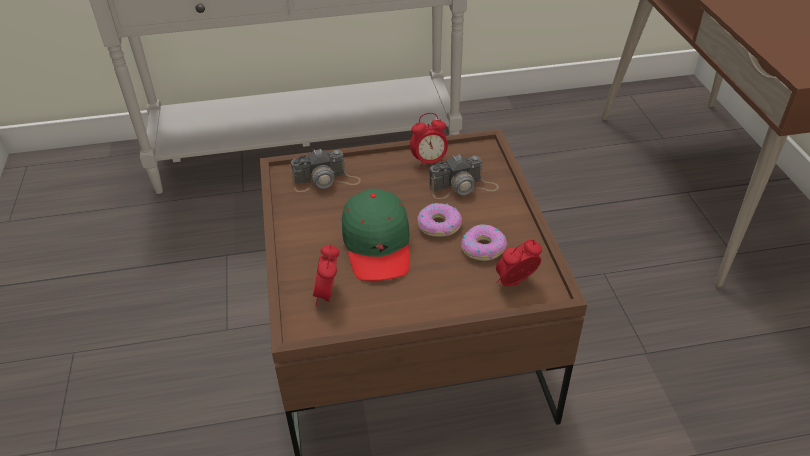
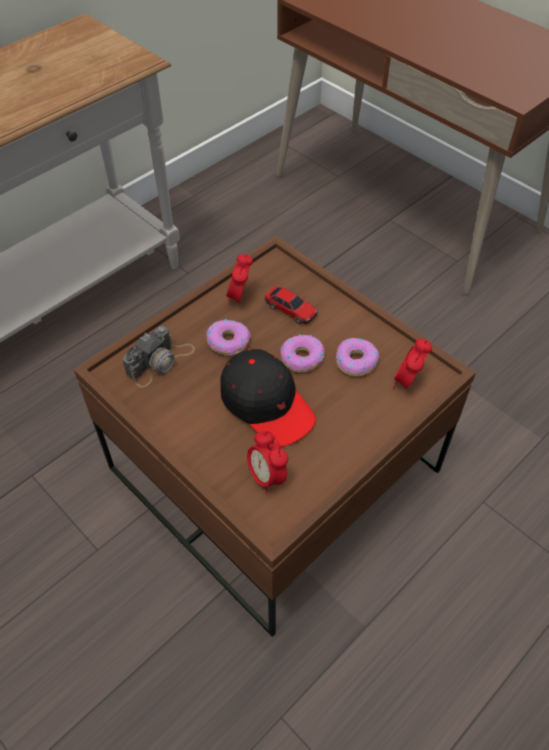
camera: 35 degrees left, 10 degrees up
(378, 245) = (267, 404): green cap -> black cap
(390, 188) = (228, 341): none -> donut
(429, 162) = (239, 297): alarm clock -> alarm clock turned 150 degrees clockwise
(463, 187) = (290, 309): camera -> toy car

